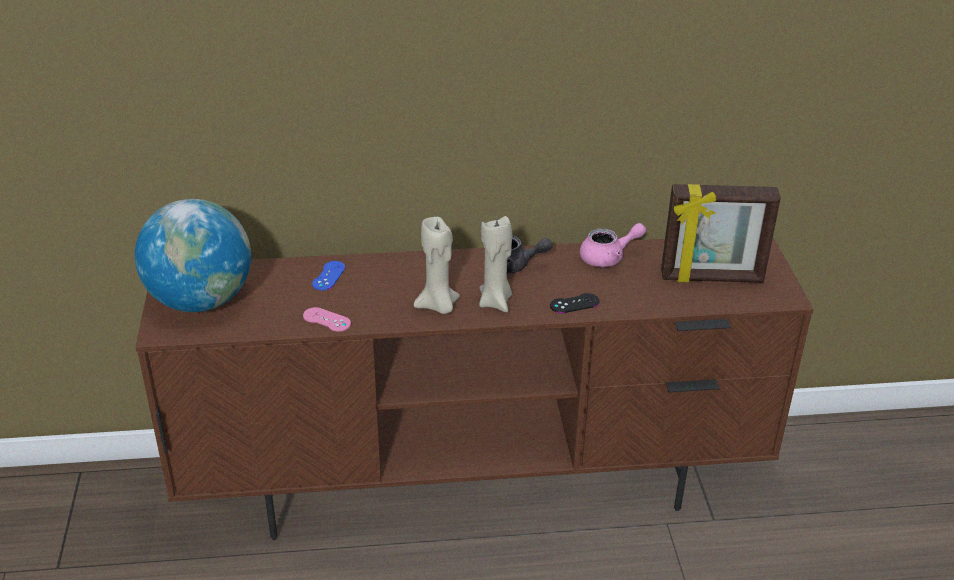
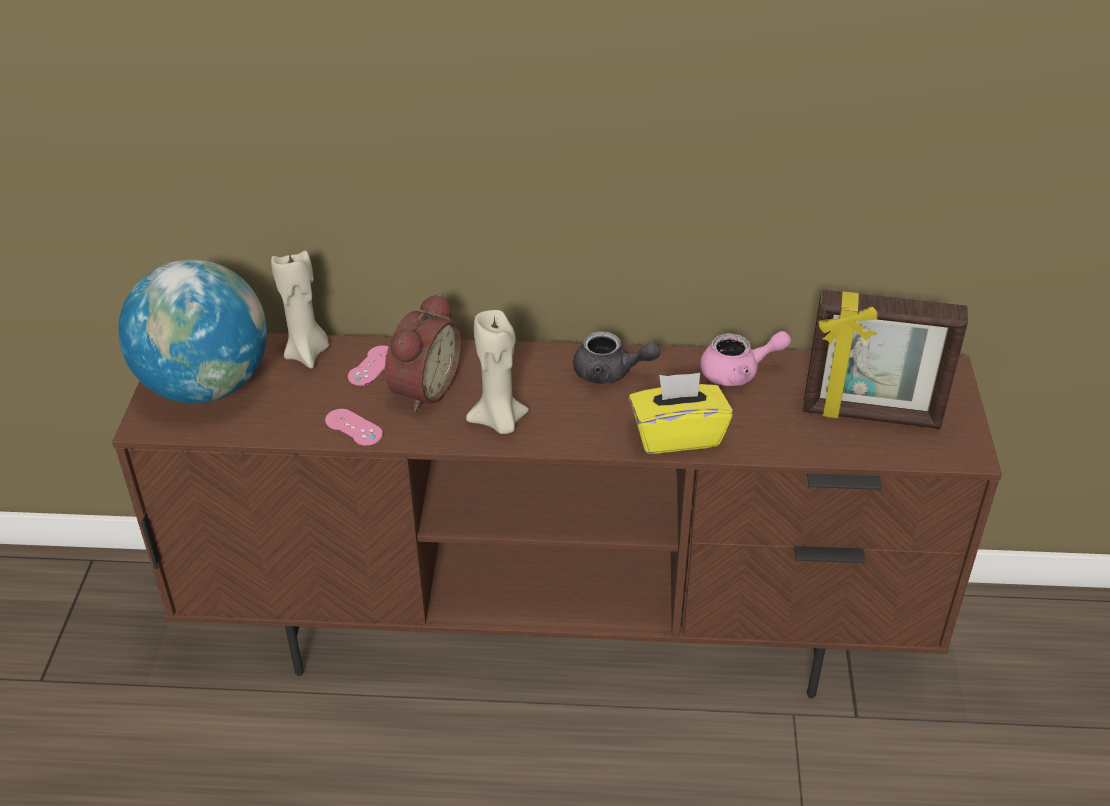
camera: 10 degrees right, 5 degrees up
(328, 276) = (371, 366): blue game controller -> pink game controller
(372, 288) = (421, 388): none -> alarm clock
(495, 302) = (574, 423): beige candle -> beige candle (307, 354)
(574, 303) = (677, 435): black game controller -> yellow tissue box

